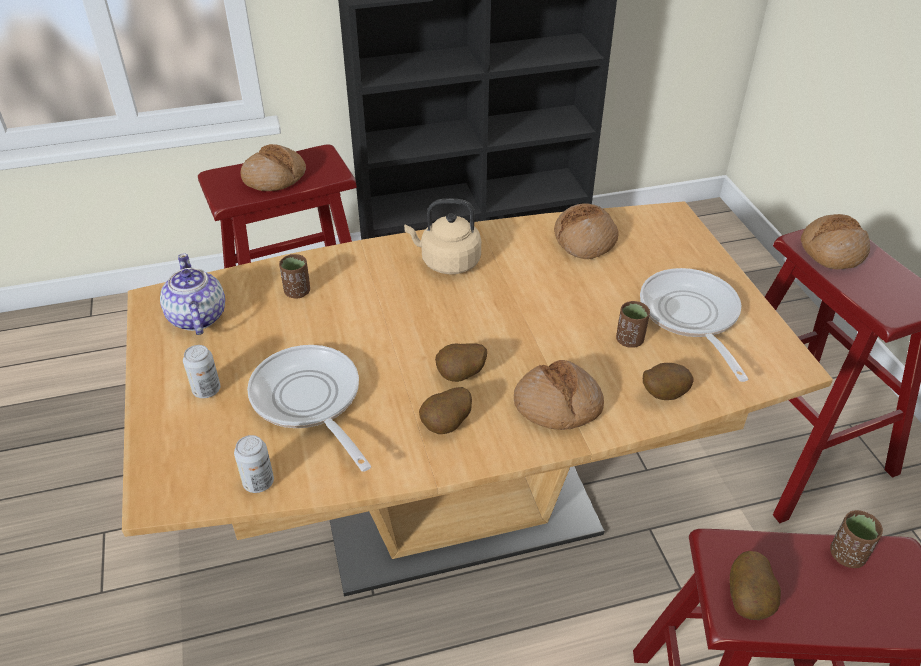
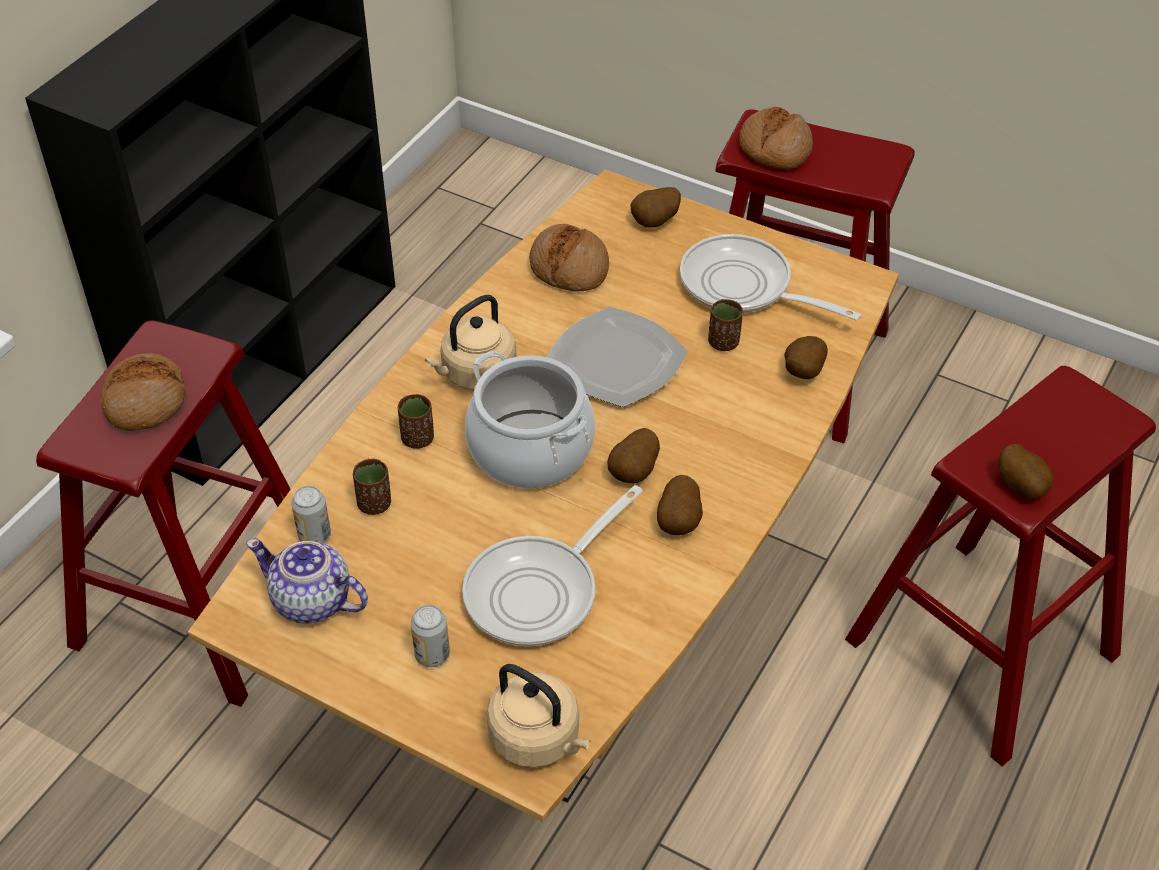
camera: 45 degrees left, 5 degrees up
(184, 483) = (538, 739): none -> beige kettle
(258, 482) = (597, 687): can -> can (314, 535)
(309, 401) = (540, 591): frying pan -> frying pan turned 60 degrees counterclockwise
(420, 321) = (531, 449): none -> cooking pot
(542, 306) = (616, 360): none -> plate
(557, 405) = (740, 441): bread -> none
(678, 247) = (655, 223): none -> potato
(847, 555) = (1040, 408): brown cup -> brown cup (417, 439)

